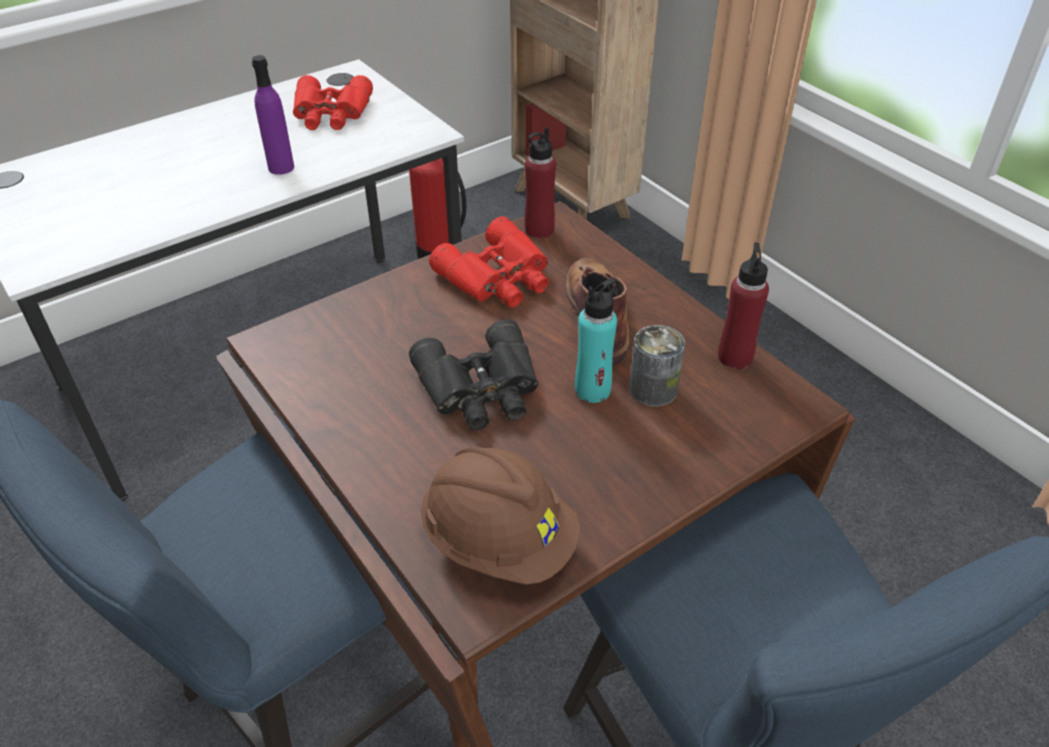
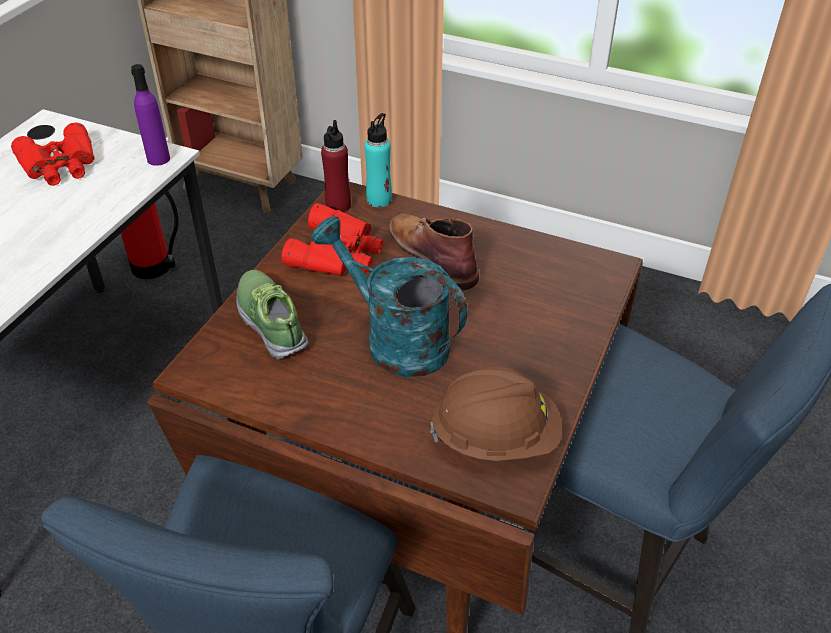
camera: 30 degrees left, 0 degrees up
(281, 167) = (54, 227): purple bottle -> purple bottle (158, 159)
(377, 322) = (272, 321): none -> shoe
(481, 389) = (395, 340): black binoculars -> turquoise watering can
(593, 390) = (473, 309): turquoise bottle -> turquoise bottle (379, 200)
(653, 389) = (512, 292): can -> none
(735, 357) = (547, 249): red bottle -> none

